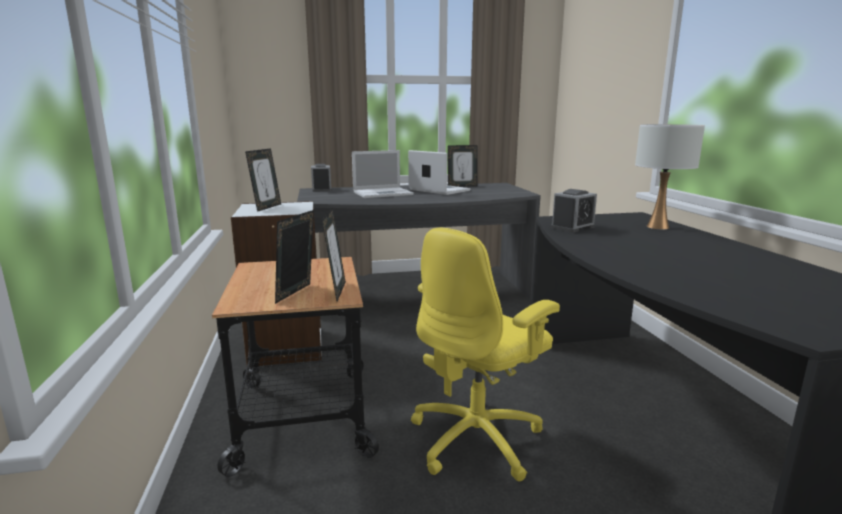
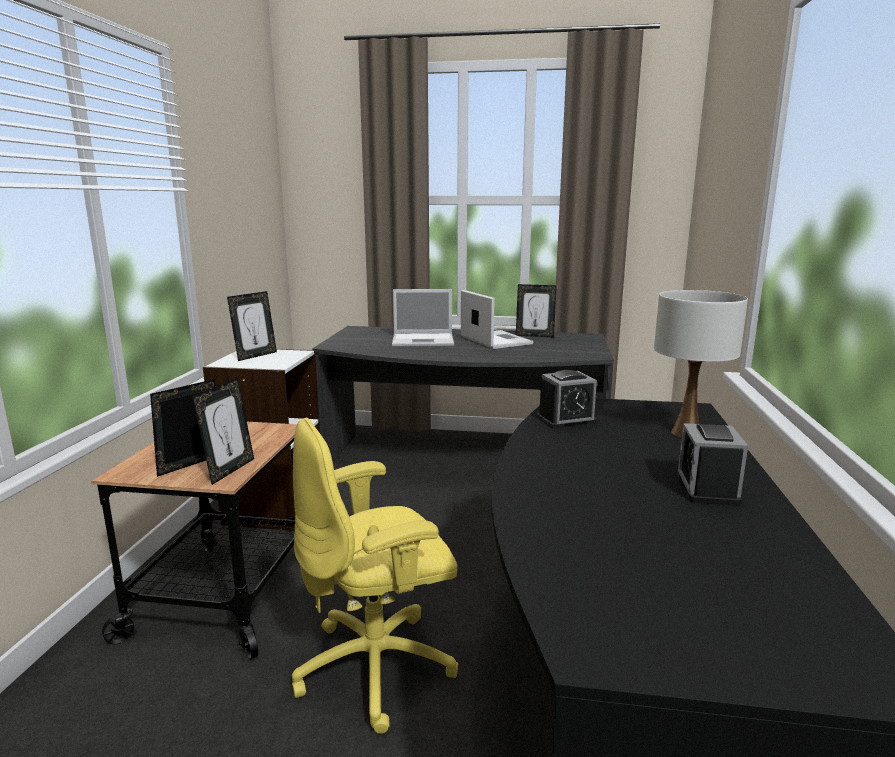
camera: 20 degrees right, 0 degrees up
(321, 189) = (367, 329): alarm clock -> alarm clock (707, 488)

